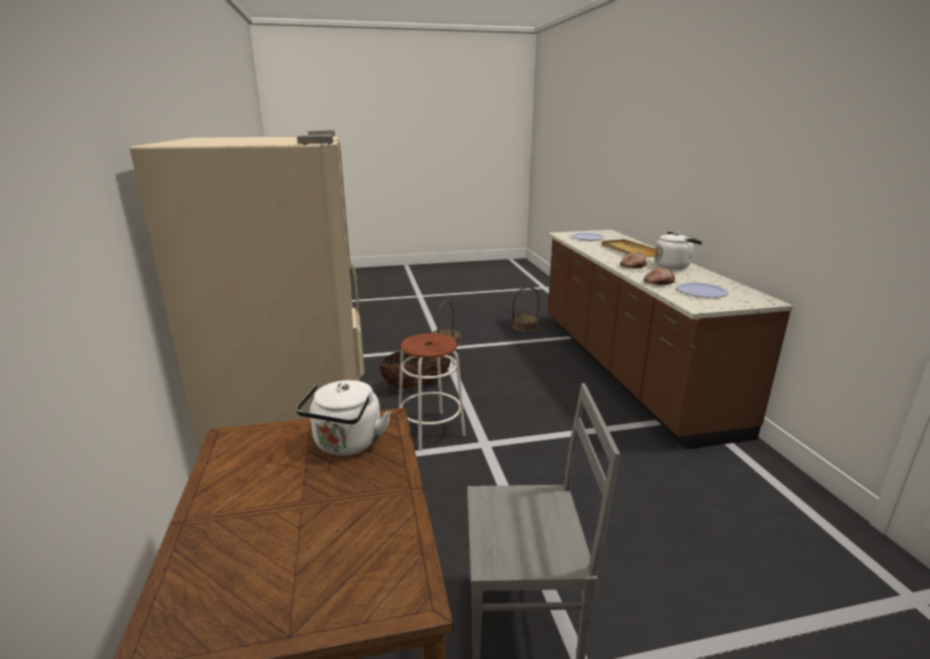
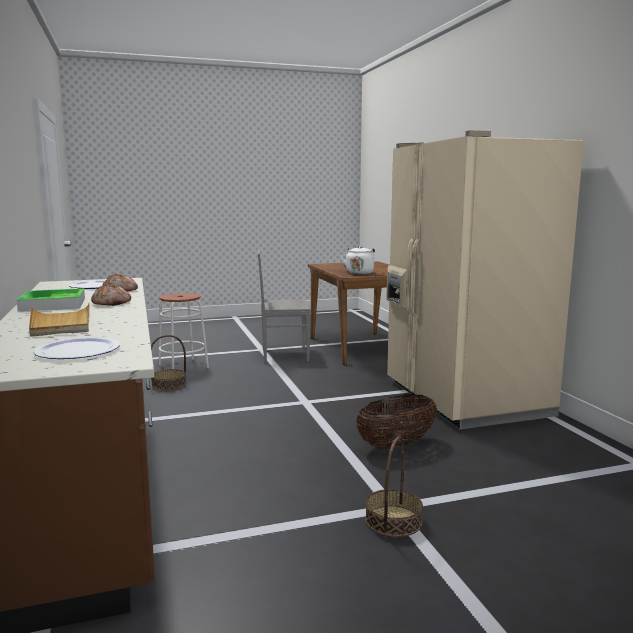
camera: 175 degrees right, 10 degrees down
(431, 430) = (356, 408): white stool -> white stool (183, 366)
(525, 326) = (221, 588): basket -> basket (169, 385)
(673, 266) = (53, 304): white kettle -> tray

